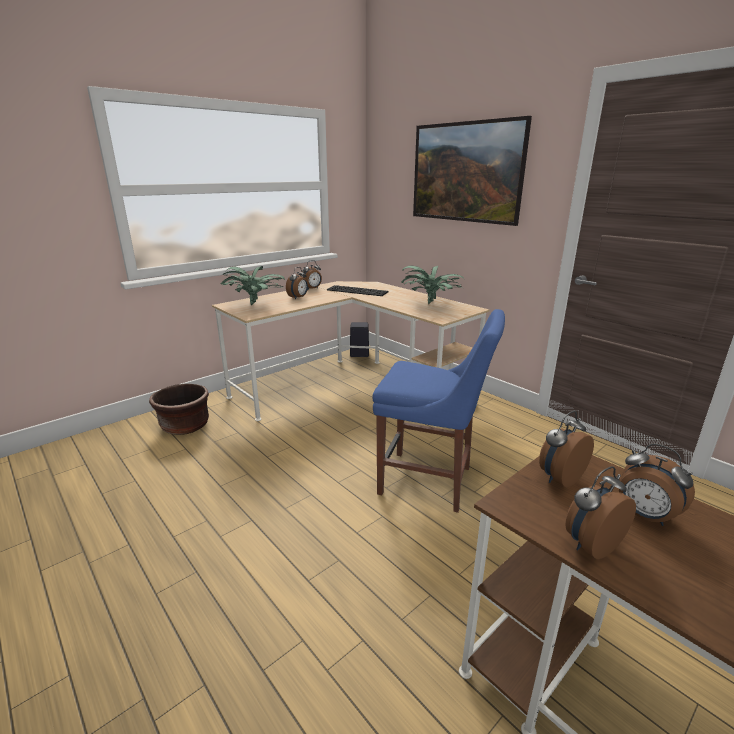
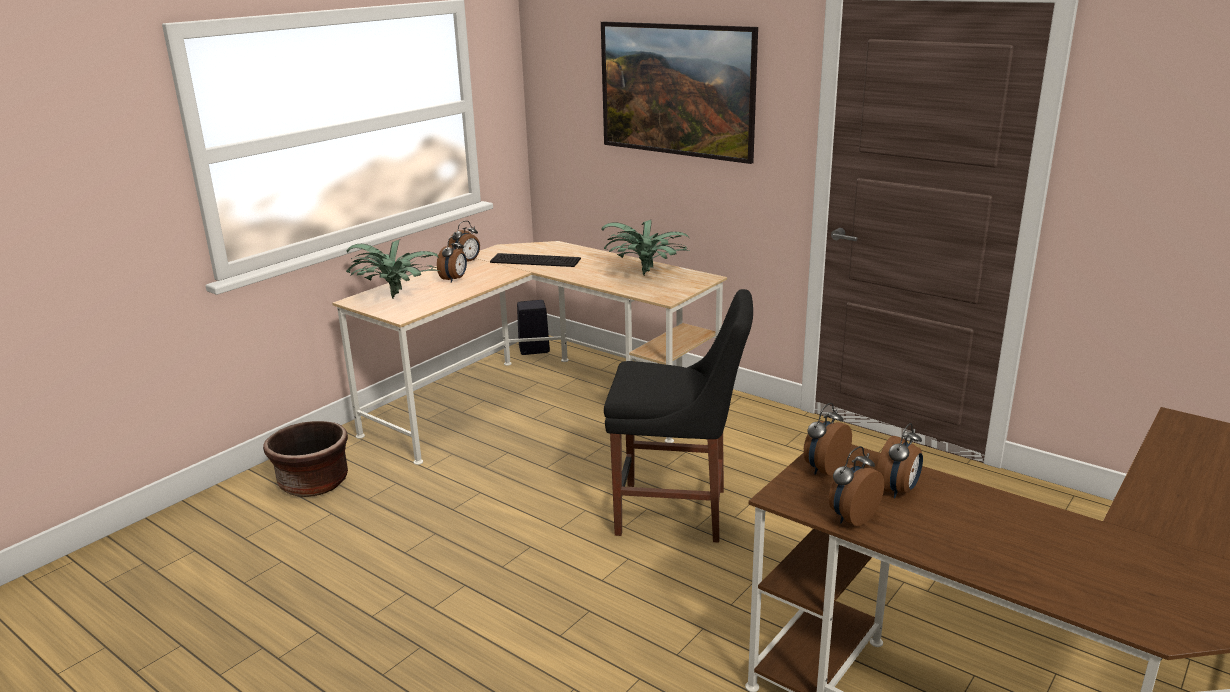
camera: 10 degrees left, 0 degrees up
(430, 481) = (678, 512): blue chair -> black chair
(644, 516) = (898, 491): alarm clock -> alarm clock turned 90 degrees counterclockwise

